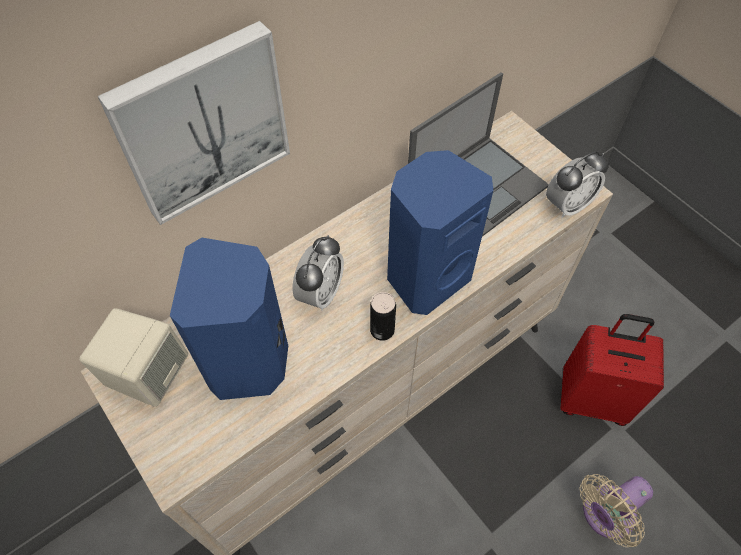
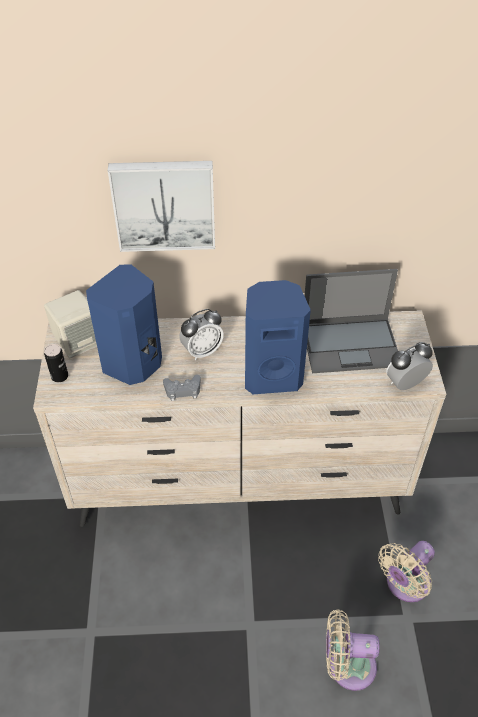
camera: 35 degrees right, 10 degrees down
(340, 360) = (182, 390): none -> grey game controller
(382, 330) = (220, 388): can -> can (59, 376)
(567, 205) = (405, 384): alarm clock -> alarm clock turned 150 degrees clockwise
(592, 398) = (404, 584): red suitcase -> beige fan

